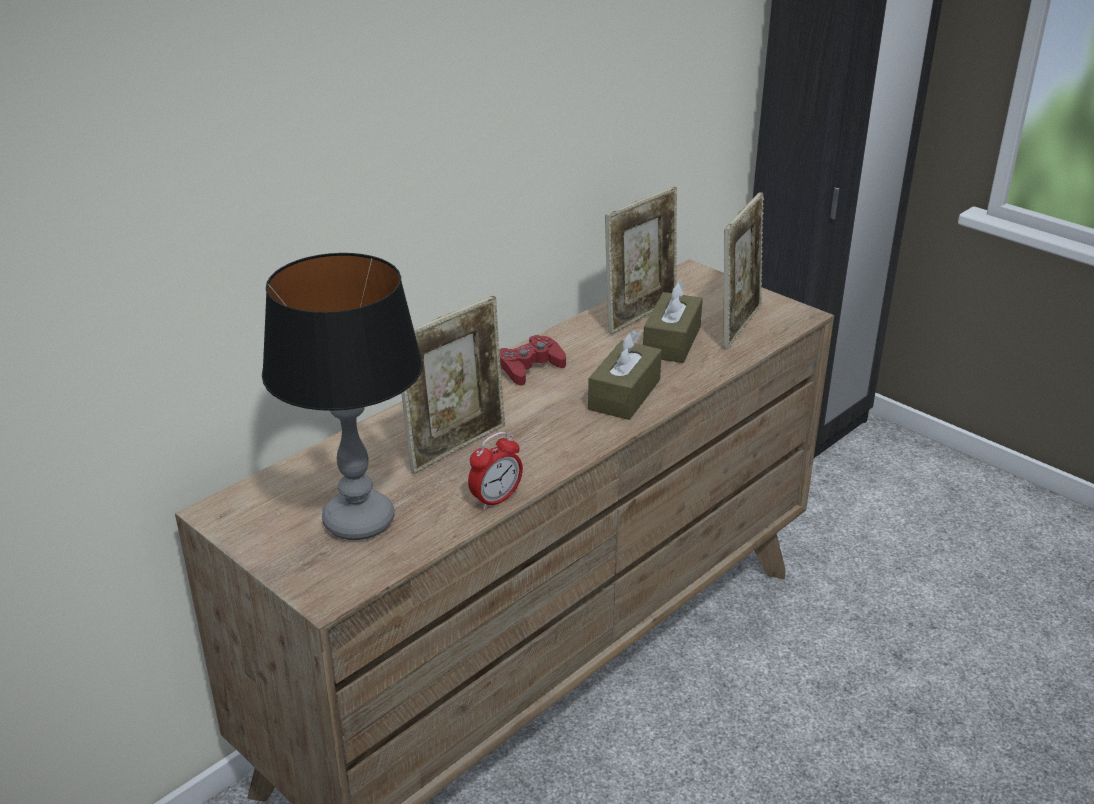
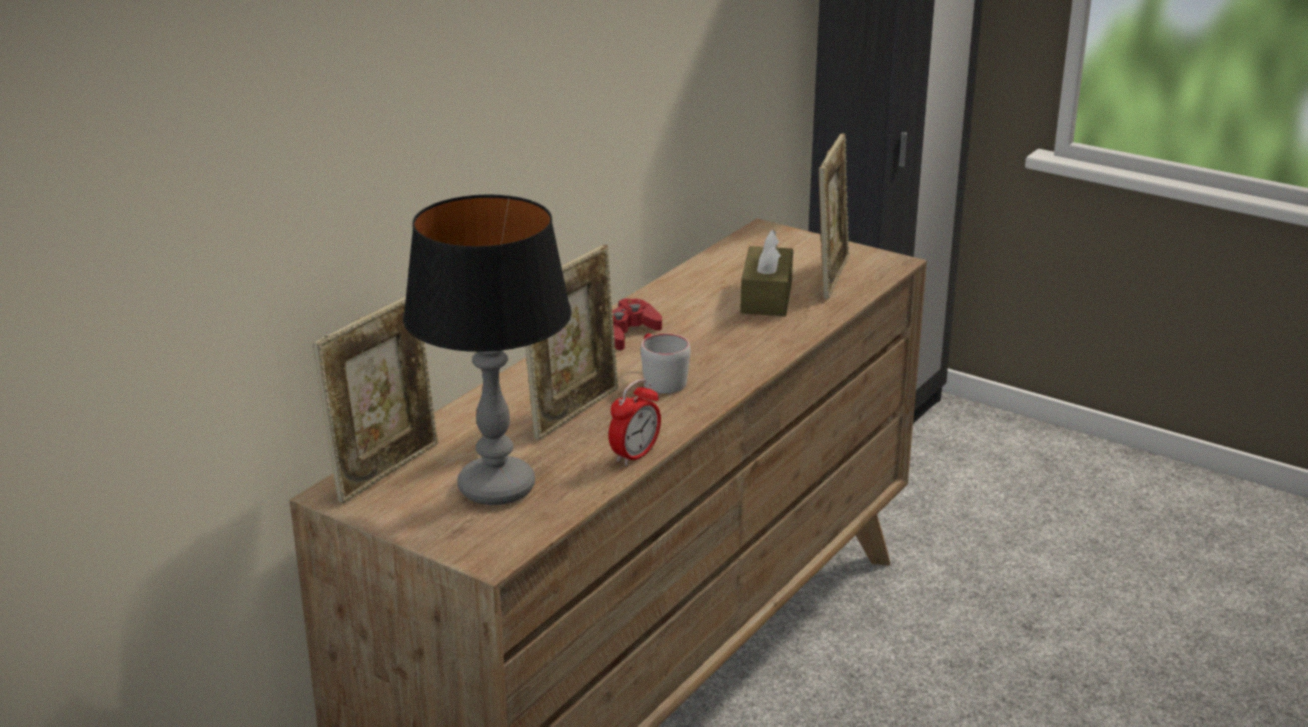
camera: 10 degrees left, 5 degrees down
(546, 419) = (660, 379): none -> grey mug
(624, 394) = (734, 350): brown tissue box -> none
(640, 315) = (724, 274): picture frame -> picture frame (386, 470)

